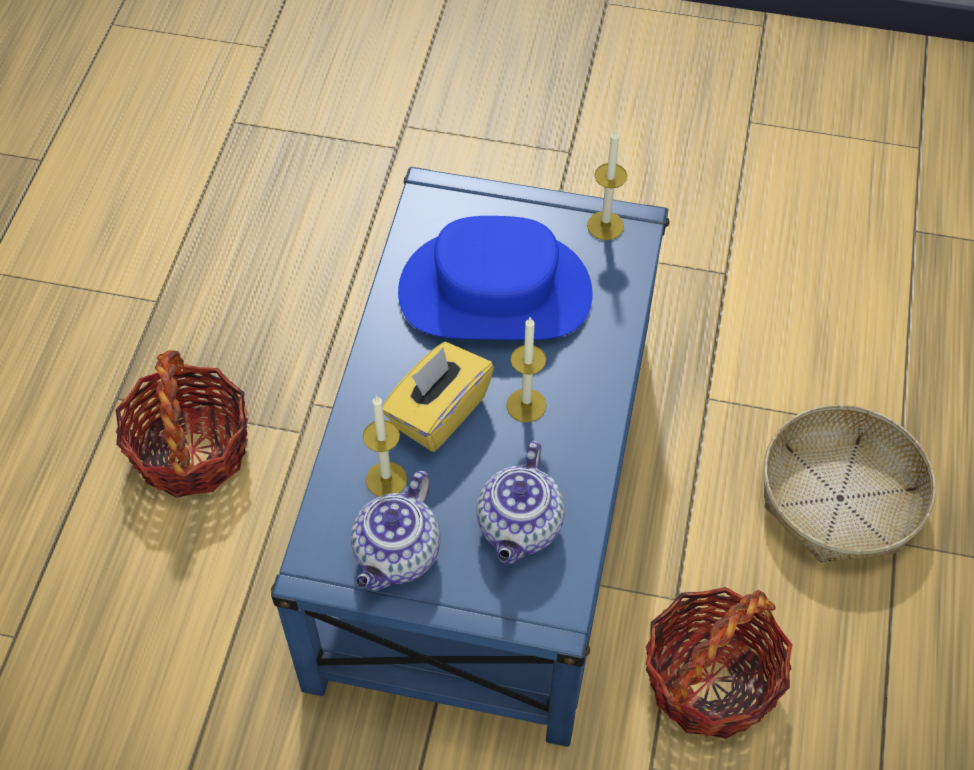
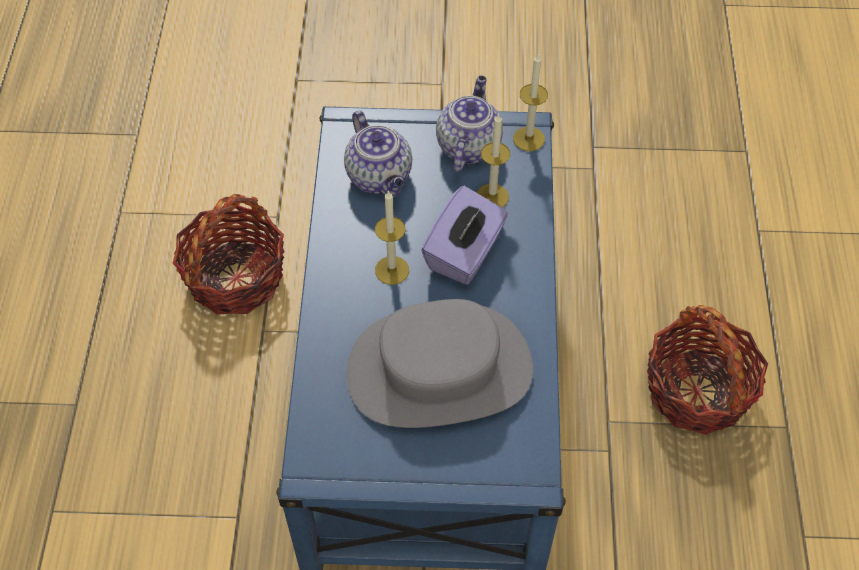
camera: 170 degrees right, 0 degrees up
(438, 412) = (465, 253): yellow tissue box -> purple tissue box
(495, 292) = (439, 371): blue hat -> grey hat
(520, 528) = (380, 177): teapot -> teapot turned 150 degrees clockwise
(605, 225) = (342, 462): candle -> candle (528, 139)
(839, 498) = (120, 436): basket -> none

